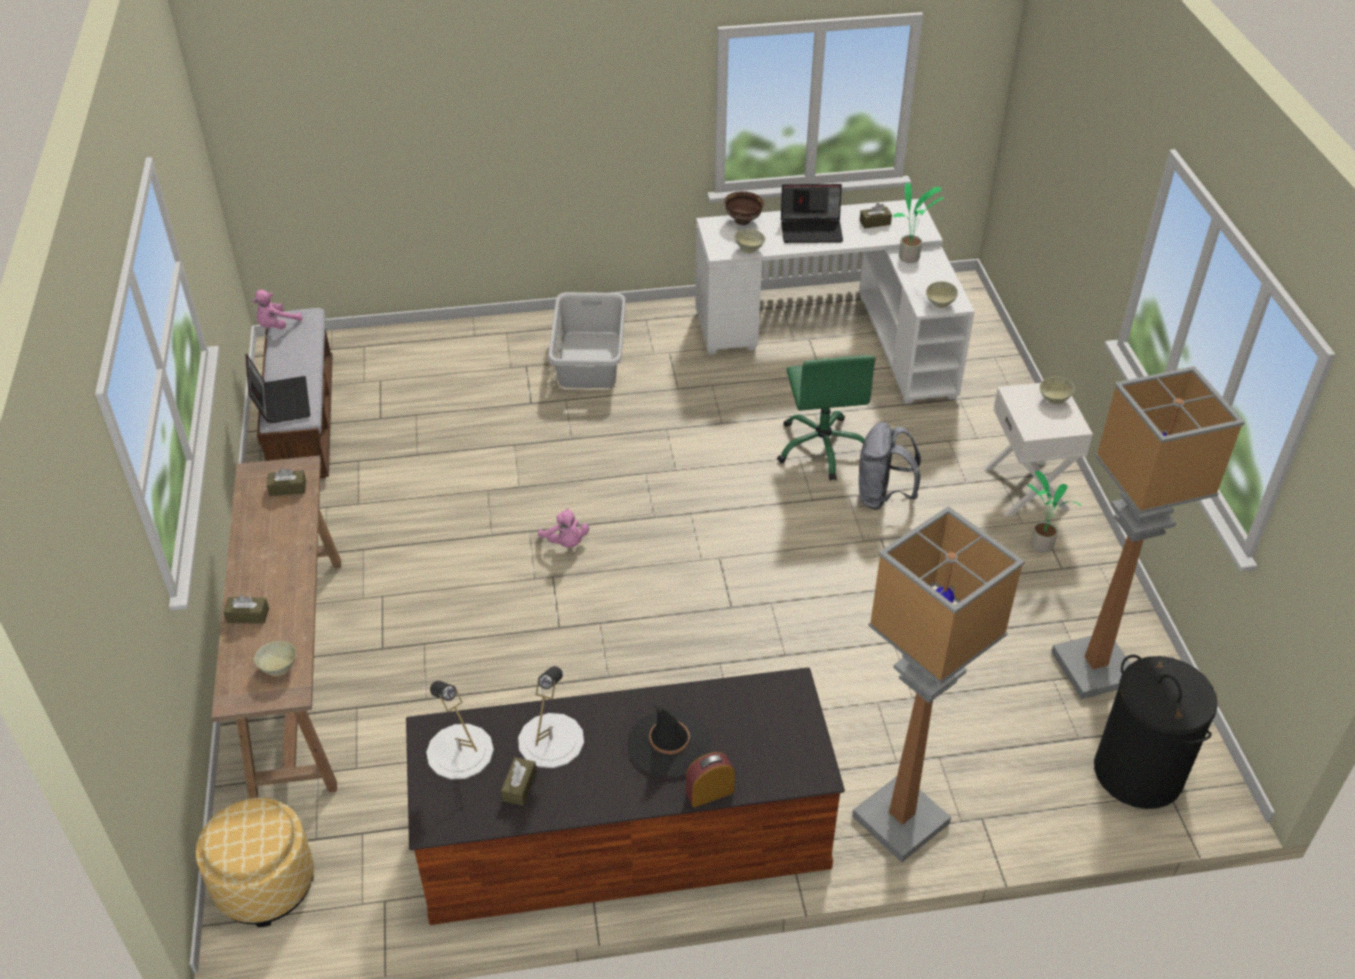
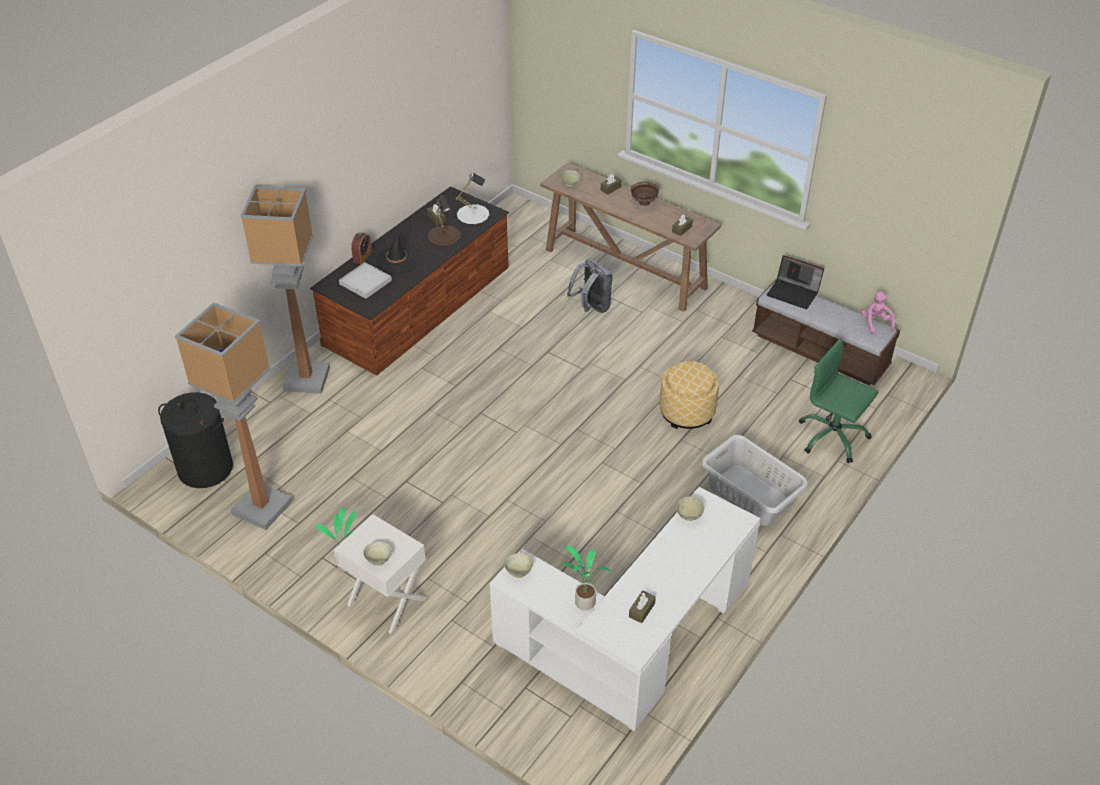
camera: 135 degrees right, 0 degrees up
(265, 884) = (527, 218): ottoman -> ottoman (687, 412)
(551, 740) = (444, 236): white table lamp -> brown table lamp
(565, 543) = (600, 387): pink plush toy -> none
(743, 221) = (728, 539): brown bowl -> brown bowl (644, 203)
(754, 737) = (365, 282): none -> white tray
(812, 229) = (674, 567): laptop -> none
(822, 447) = (539, 538): green office chair -> green office chair (832, 437)
(883, 496) = (469, 530): grey backpack -> grey backpack (591, 307)

